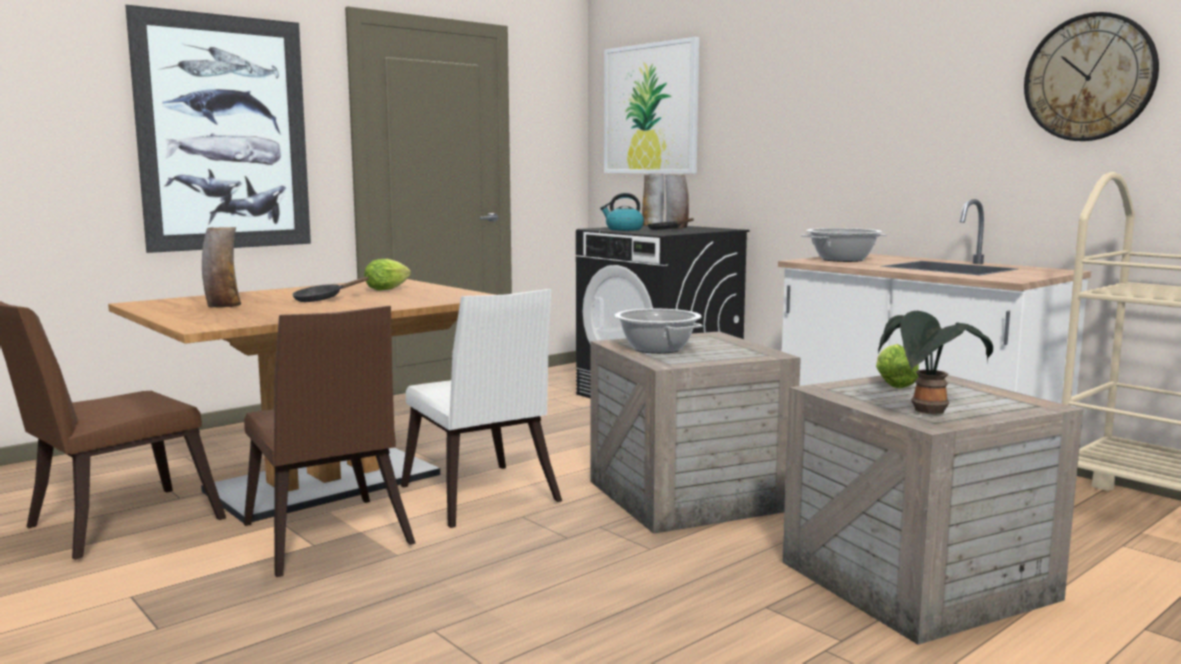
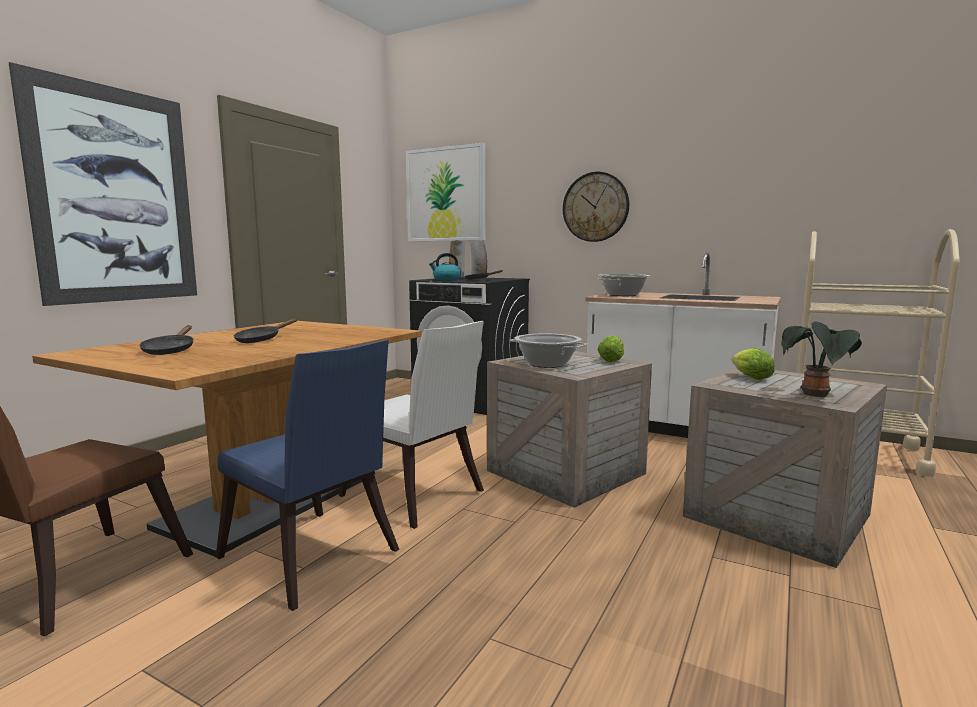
camera: 20 degrees left, 0 degrees up
(223, 306) = (170, 350): vase -> black frying pan
(327, 540) = (313, 560): brown chair -> blue chair
(389, 289) = (305, 329): lettuce -> lettuce (611, 360)
(1089, 77) = (777, 173): wall clock -> wall clock (595, 207)

